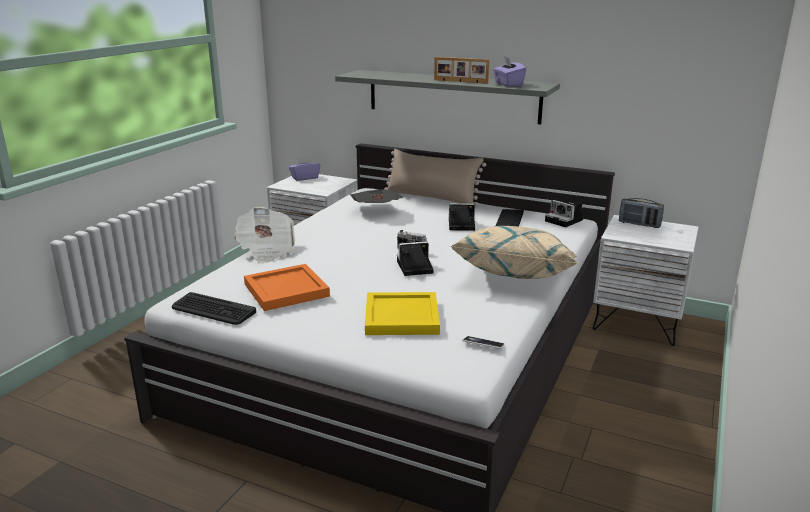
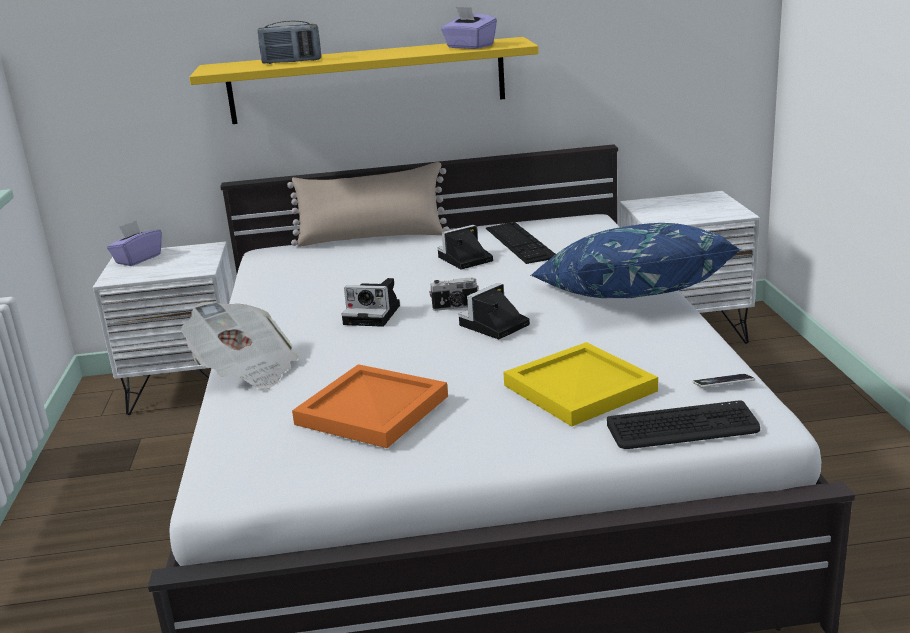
camera: 30 degrees left, 0 degrees up
(213, 310) = (301, 477): keyboard -> keyboard (683, 428)
(376, 211) = (323, 273): newspaper -> none
(452, 96) = (367, 81): grey shelf -> yellow shelf
(460, 81) = (398, 53): picture frame -> none
(516, 275) = (628, 296): beige pillow -> blue pillow
(565, 220) = (579, 221): camera -> camera (374, 314)
(639, 224) = (663, 204): radio -> radio (292, 62)

